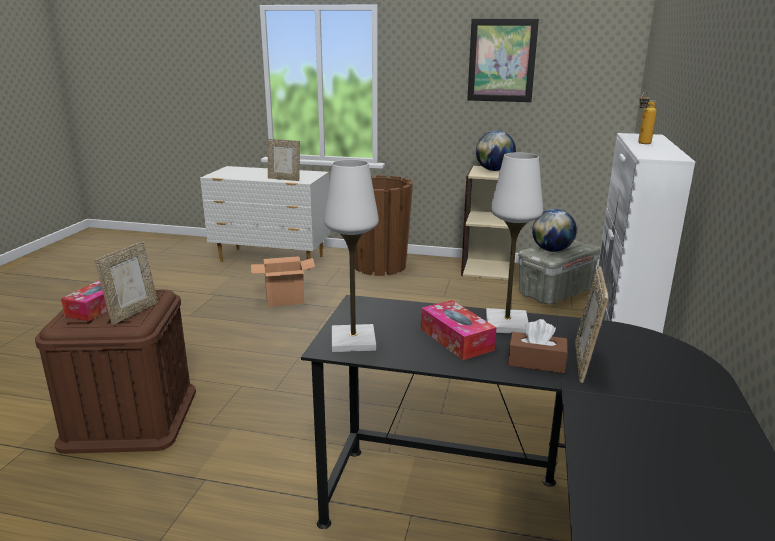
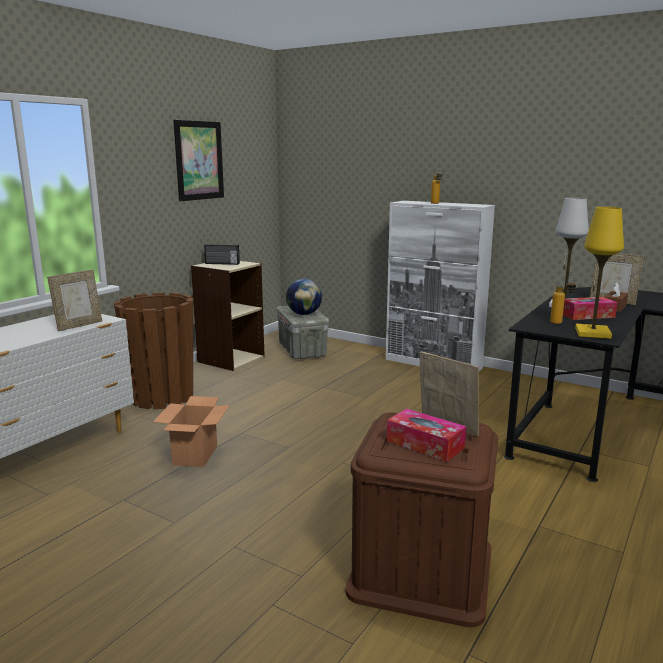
camera: 70 degrees left, 5 degrees down
(353, 341) = (592, 333): white table lamp -> yellow table lamp
(394, 321) = (561, 323): none -> bottle
(494, 170) = (222, 263): globe -> radio

